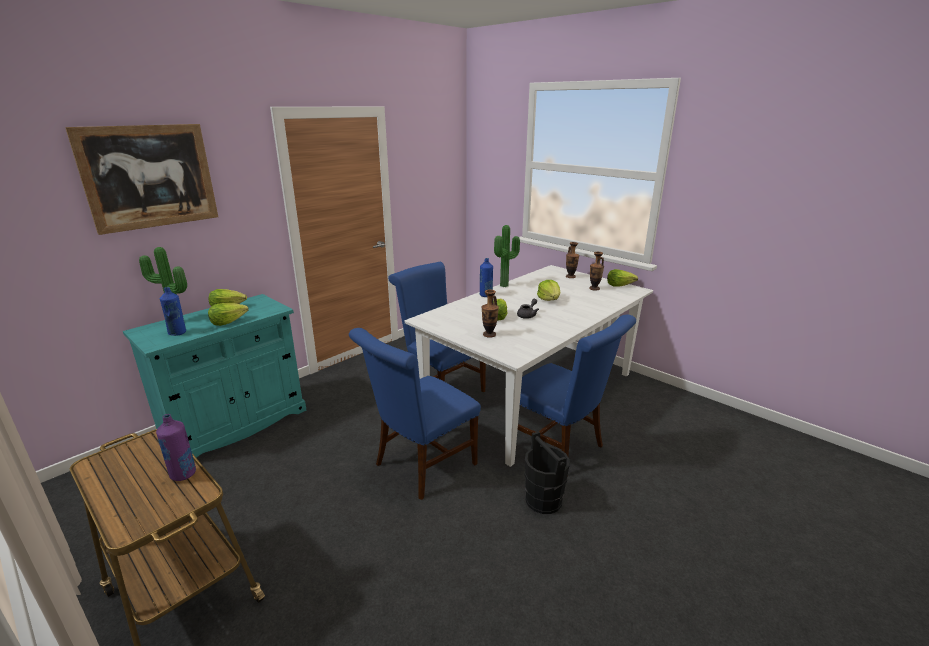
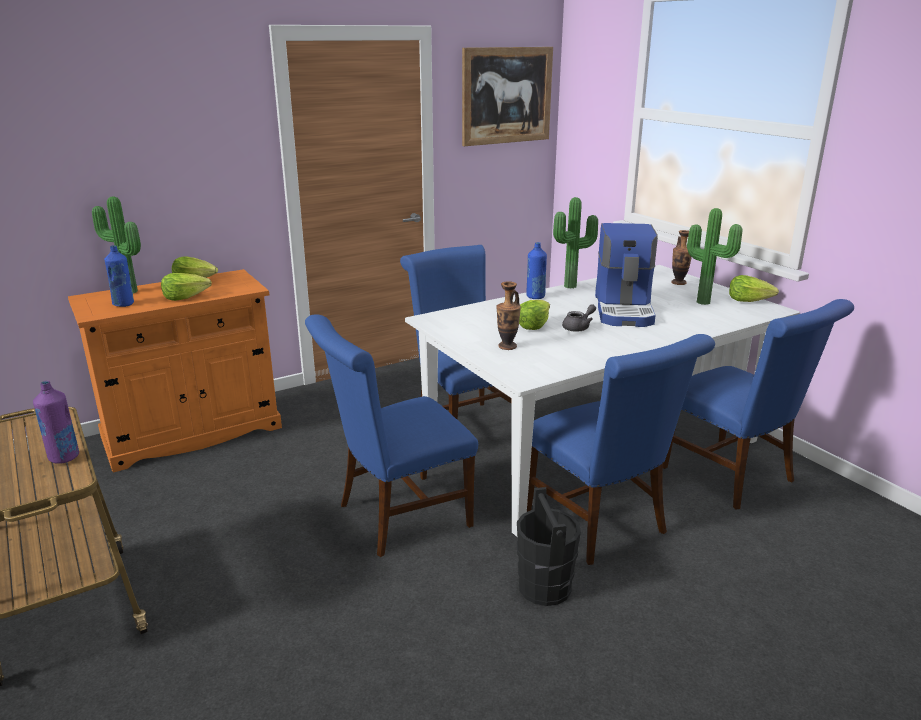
camera: 15 degrees right, 0 degrees up
(149, 177) = (111, 110): picture -> picture (507, 95)
(235, 424) = (192, 433): turquoise cabinet -> orange cabinet
(549, 299) = (624, 310): lettuce -> coffee machine
(594, 288) = (704, 302): vase -> potted plant
(626, 400) = (734, 477): none -> blue chair

